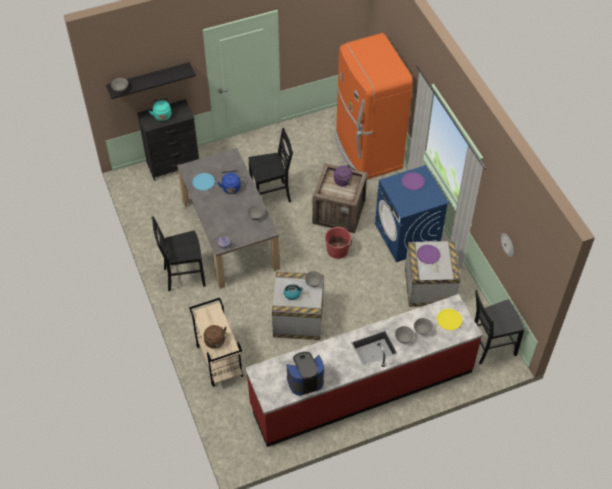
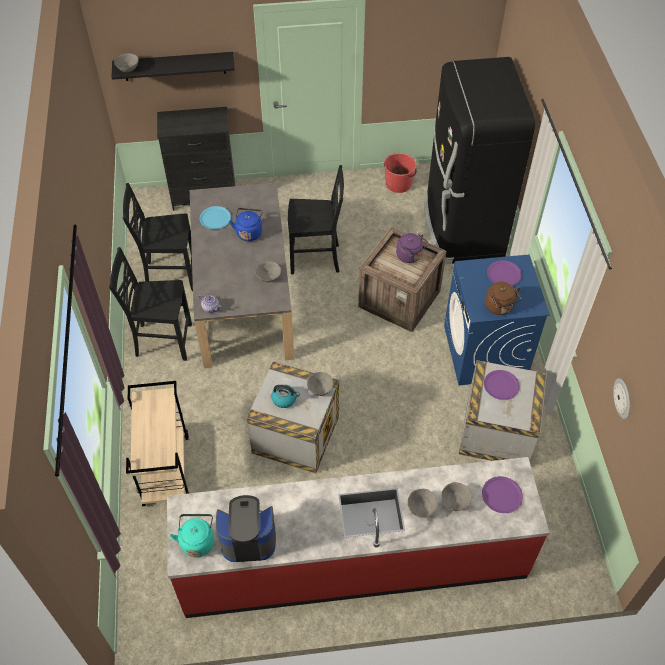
camera: 15 degrees right, 0 degrees up
(162, 115) = (188, 120): turquoise kettle -> turquoise kettle (197, 541)
(216, 342) = (147, 445): brown kettle -> brown kettle (500, 307)
(337, 250) = (381, 350): red bucket -> red bucket (399, 183)
(367, 152) = (461, 228): orange fridge -> black fridge
(449, 319) = (502, 495): yellow plate -> purple plate
(490, 347) = (565, 544): black chair -> black chair (170, 275)

